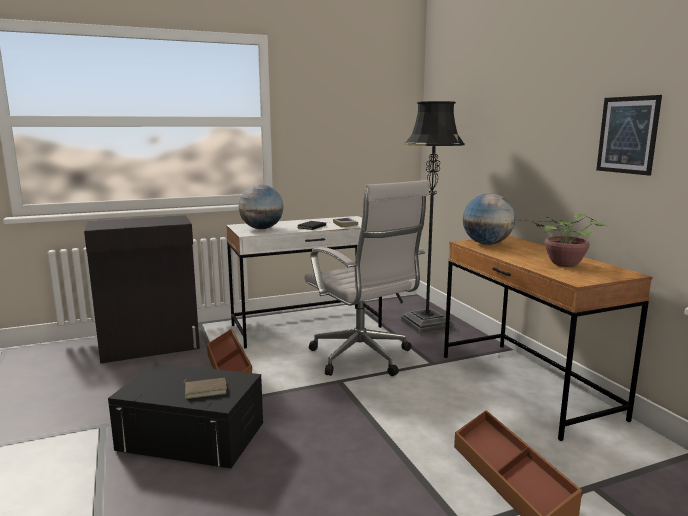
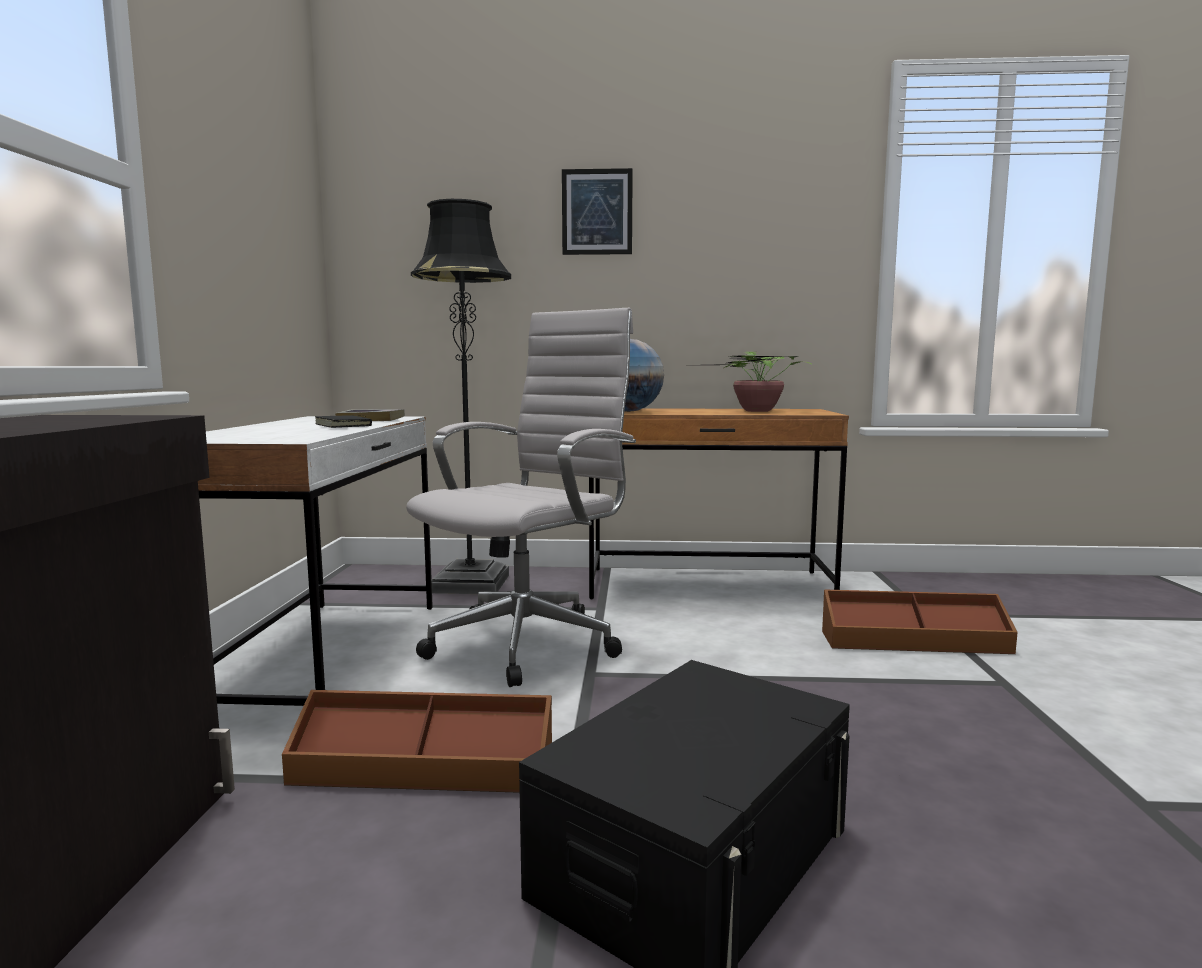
camera: 65 degrees left, 5 degrees down
(206, 389) = (734, 713): brown book -> none
(262, 228) = (268, 435): globe -> none
(363, 358) = (530, 642): white office chair -> white office chair turned 45 degrees counterclockwise
(627, 135) = (765, 263): picture -> picture (597, 212)

